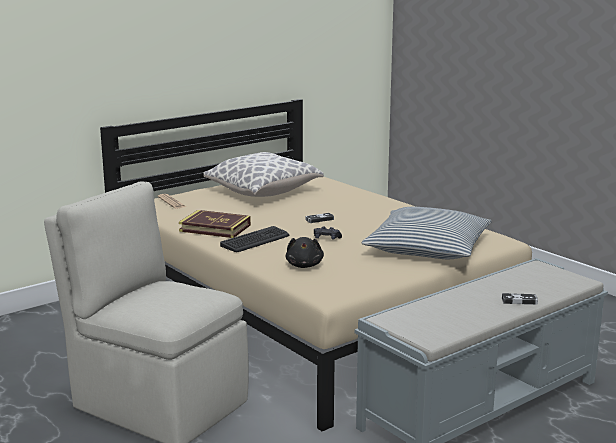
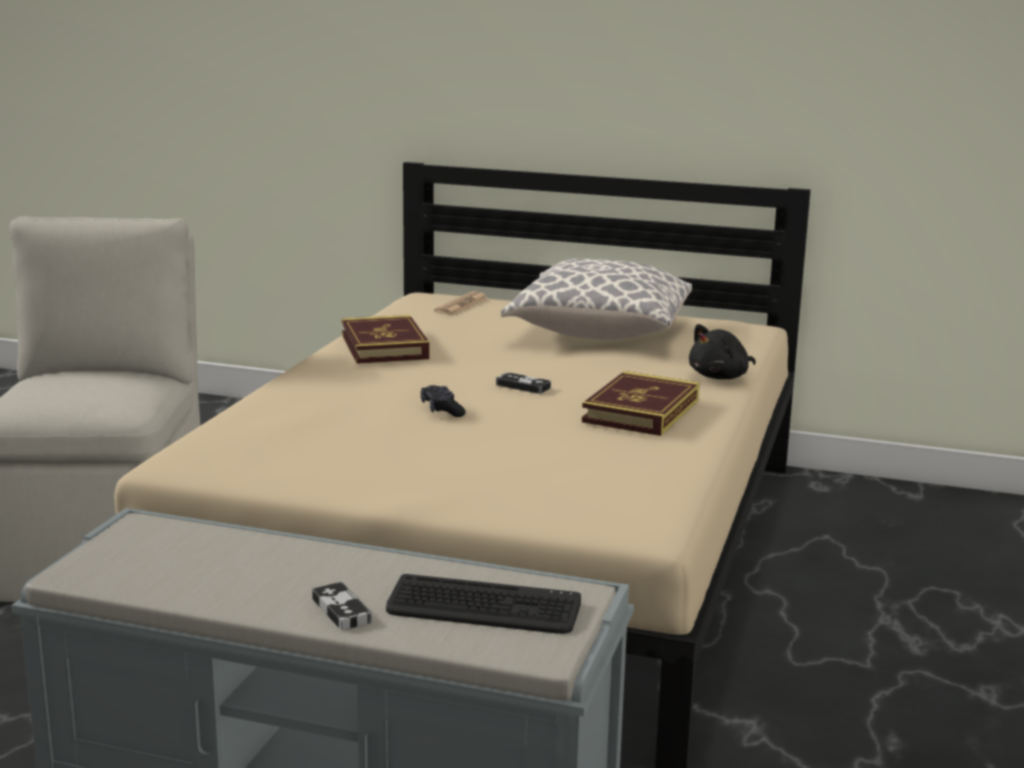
camera: 55 degrees right, 0 degrees up
(255, 240) = (363, 376): keyboard -> keyboard (483, 608)
(304, 265) = (292, 423): black plush toy -> black plush toy (721, 377)
(379, 211) = (641, 411): none -> book
(427, 248) = (503, 480): pillow -> none

